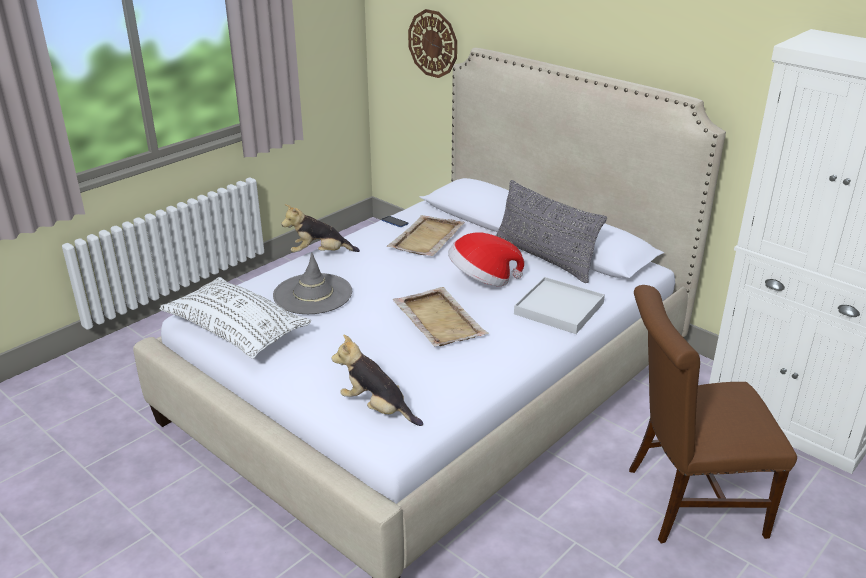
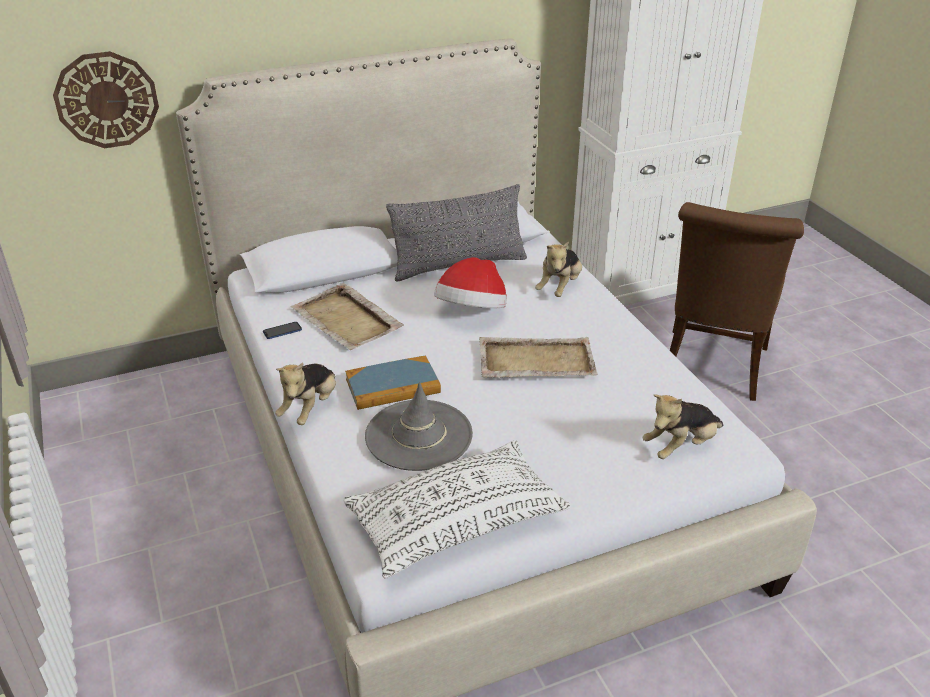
camera: 65 degrees left, 5 degrees up
(362, 273) = (393, 386): none -> book
(559, 308) = (559, 287): white tray -> plush toy

